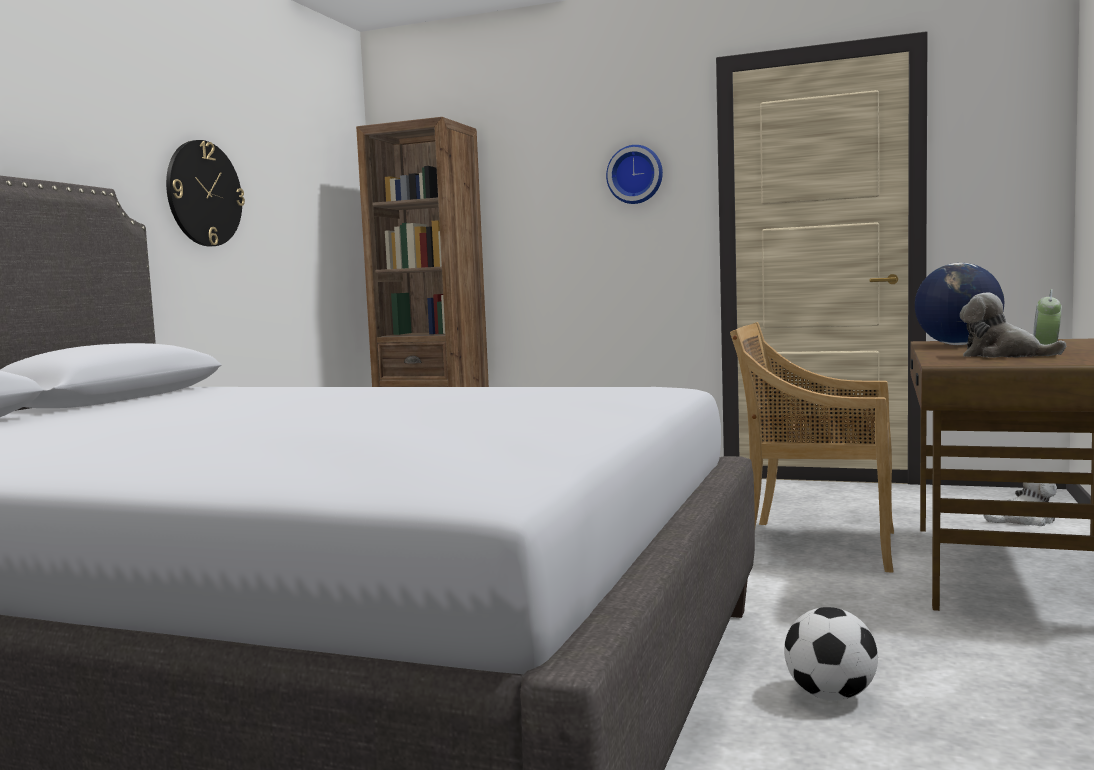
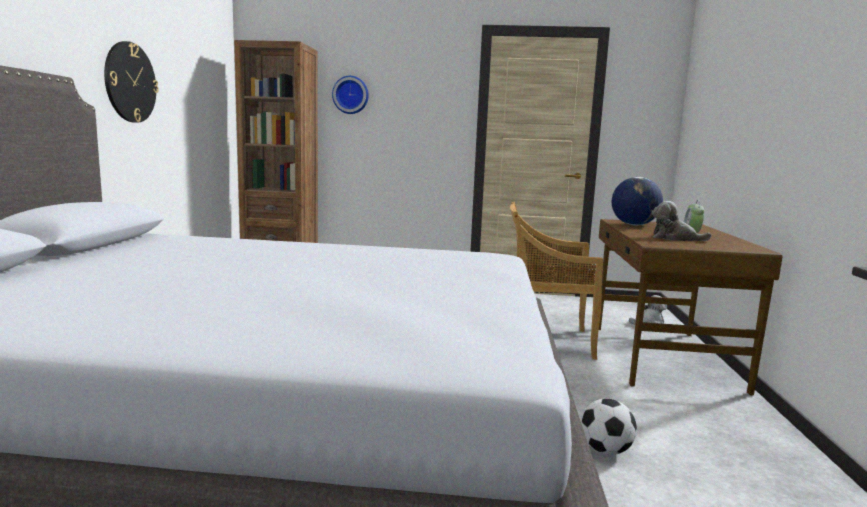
camera: 15 degrees left, 5 degrees up
(635, 175) = (425, 95): wall clock -> wall clock (351, 95)

